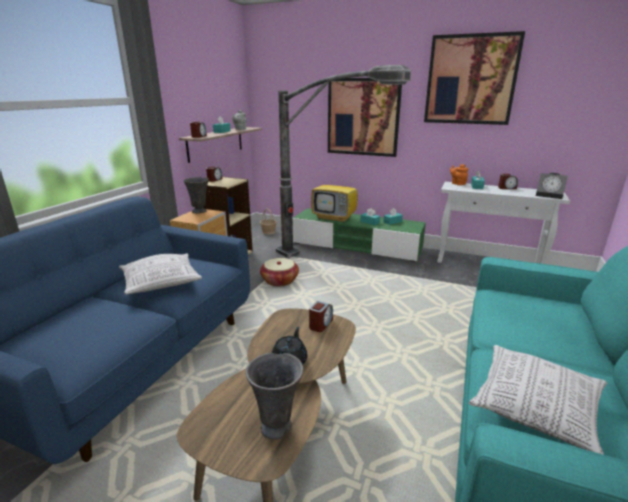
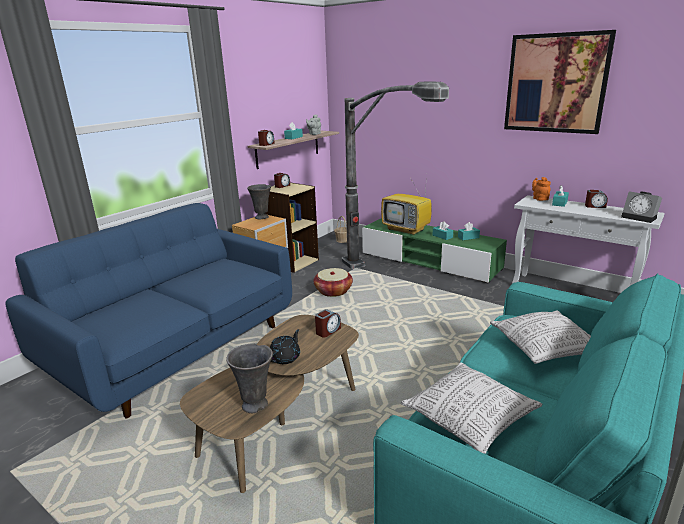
camera: 15 degrees right, 0 degrees up
(161, 283) = (204, 283): pillow -> pillow (544, 348)
(363, 117) = (441, 122): picture -> none

